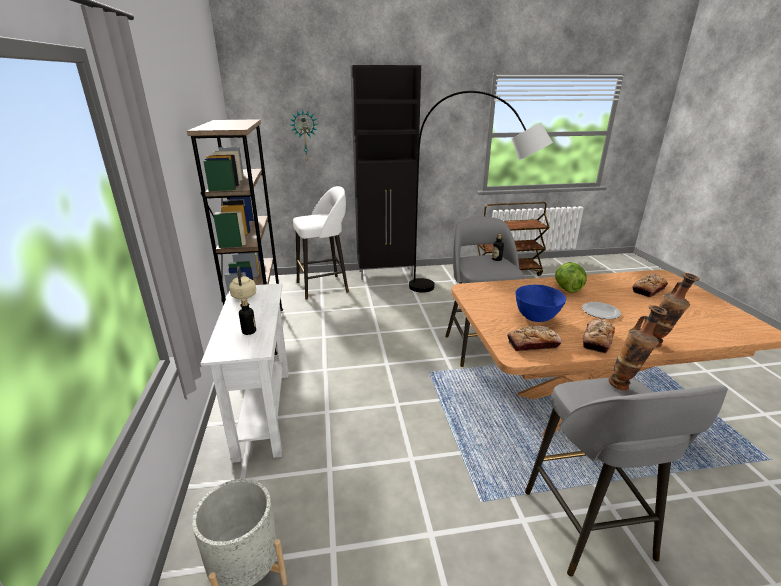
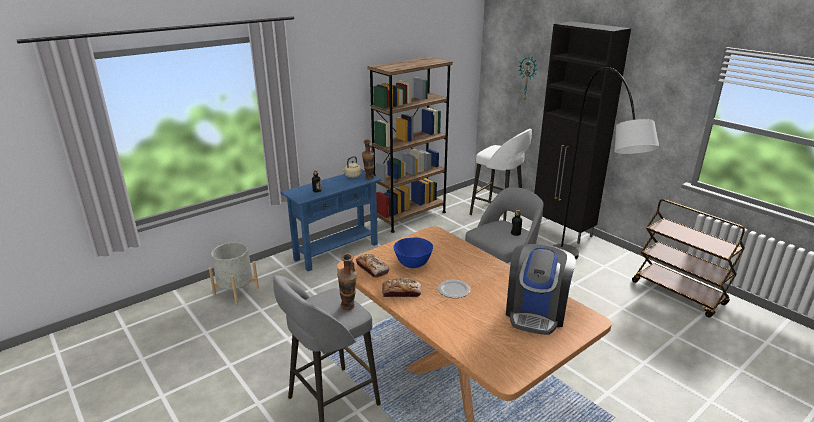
camera: 60 degrees right, 0 degrees up
(263, 412) = (336, 251): white console table -> blue console table
(567, 289) = (484, 271): lettuce -> none
(648, 289) = (536, 312): bread -> coffee machine
(658, 345) = (418, 319): vase -> vase (369, 179)

